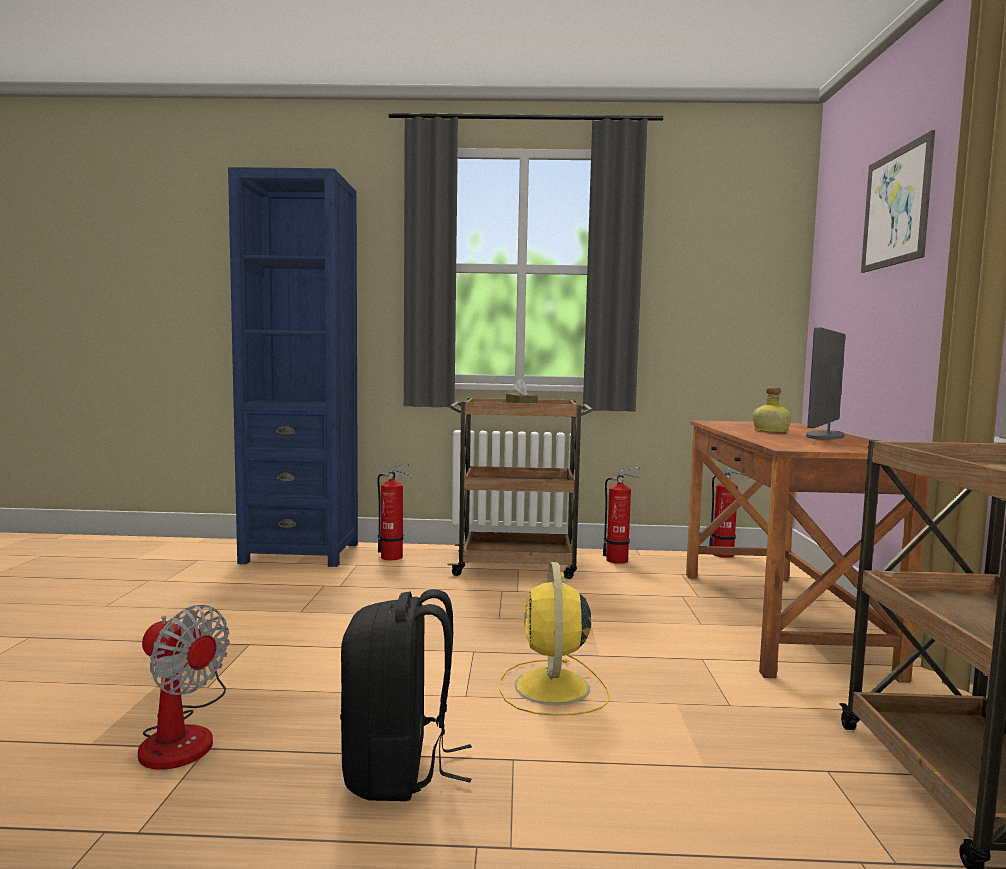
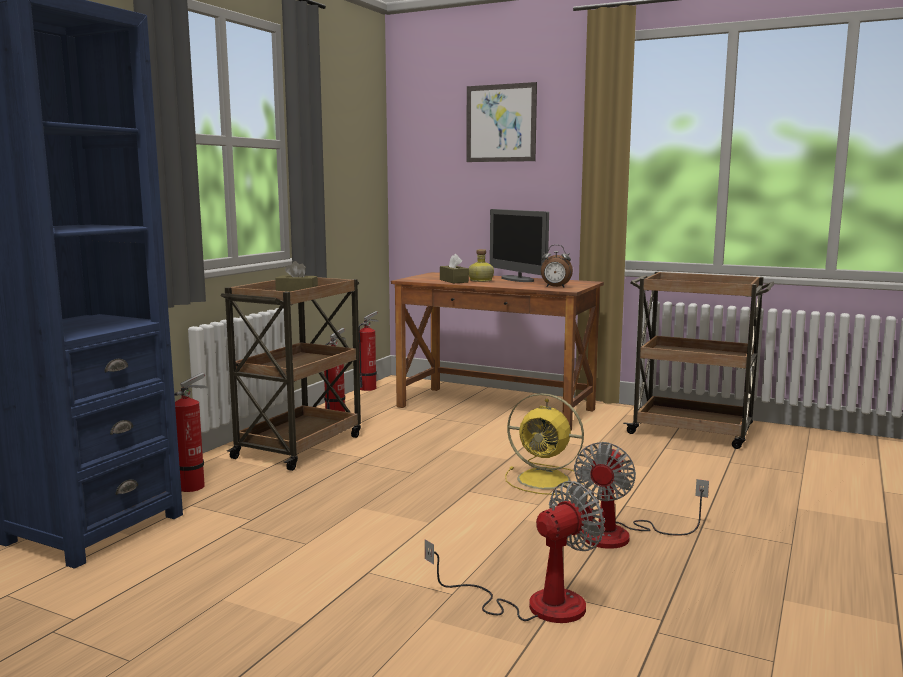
camera: 65 degrees left, 5 degrees up
(399, 770) = (622, 535): black backpack -> fan
(739, 427) = (454, 281): none -> brown tissue box
(796, 445) = (555, 287): none -> alarm clock

